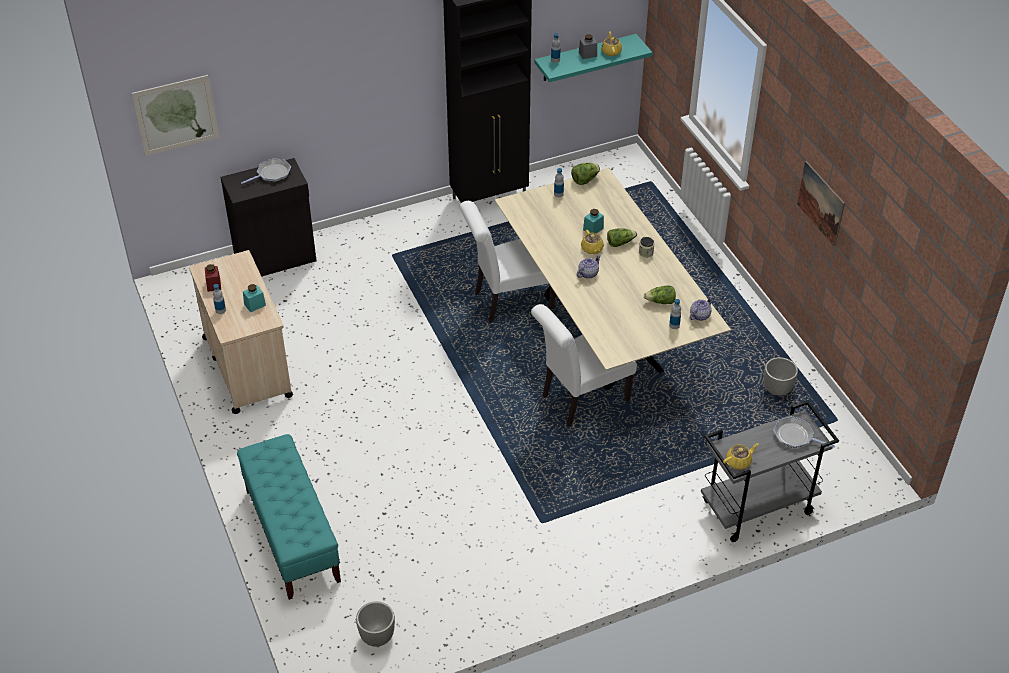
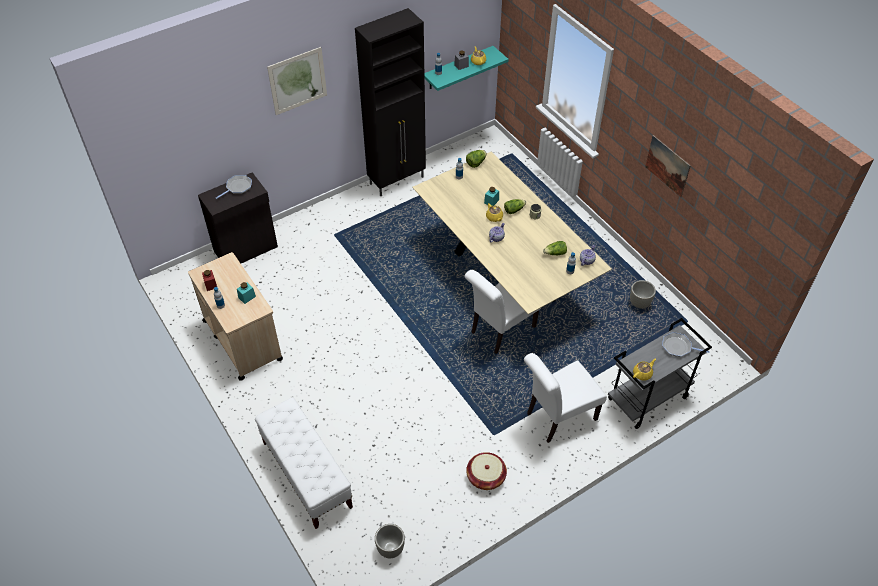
camera: 10 degrees left, 5 degrees up
(176, 115) = (158, 153): picture -> picture (297, 81)
(292, 535) = (307, 474): turquoise bench -> white bench
(508, 301) = (429, 260): white chair -> white chair (557, 417)
(519, 571) = (486, 477): none -> basket

